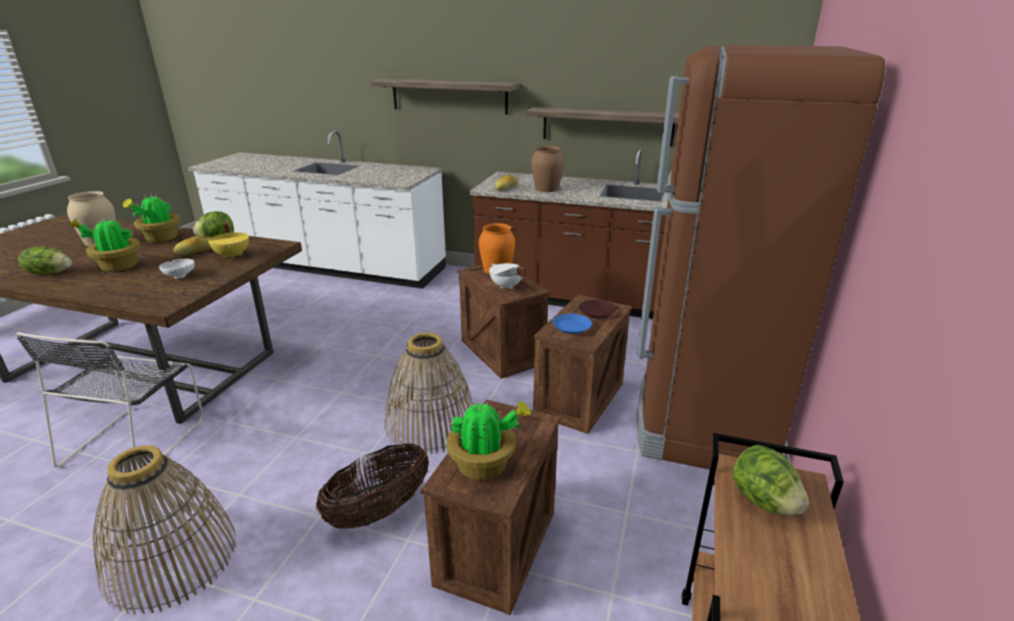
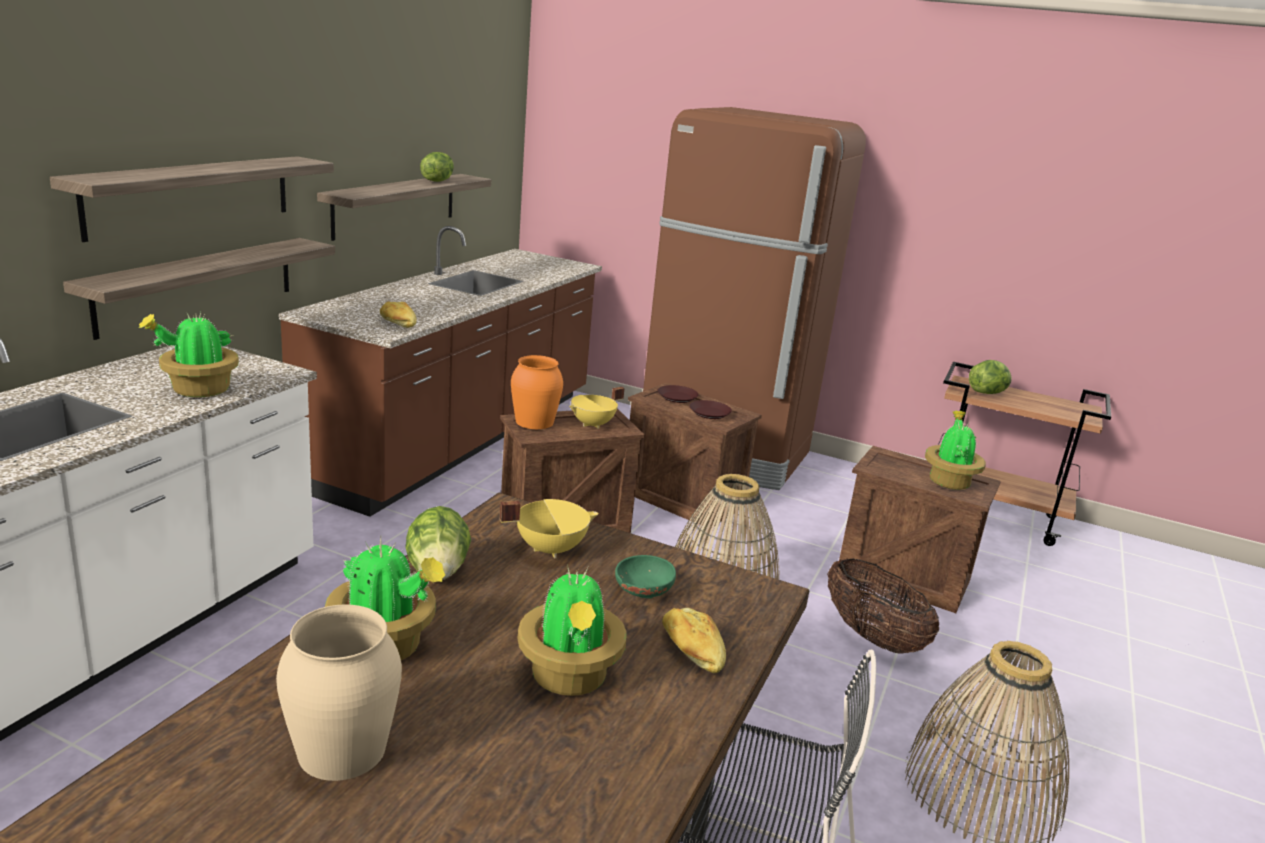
camera: 85 degrees left, 5 degrees down
(50, 273) = (583, 779): lettuce -> lettuce (437, 181)
(180, 276) = (642, 593): white bowl -> green bowl
(197, 252) = (510, 588): bread -> bread (691, 651)
(370, 177) = (198, 391): none -> potted plant
(451, 142) = (198, 285): none -> shelf
(506, 286) = (593, 425): white cooking pot -> yellow cooking pot
(547, 188) = (421, 307): brown vase -> none
(571, 327) = (709, 413): blue plate -> brown plate

